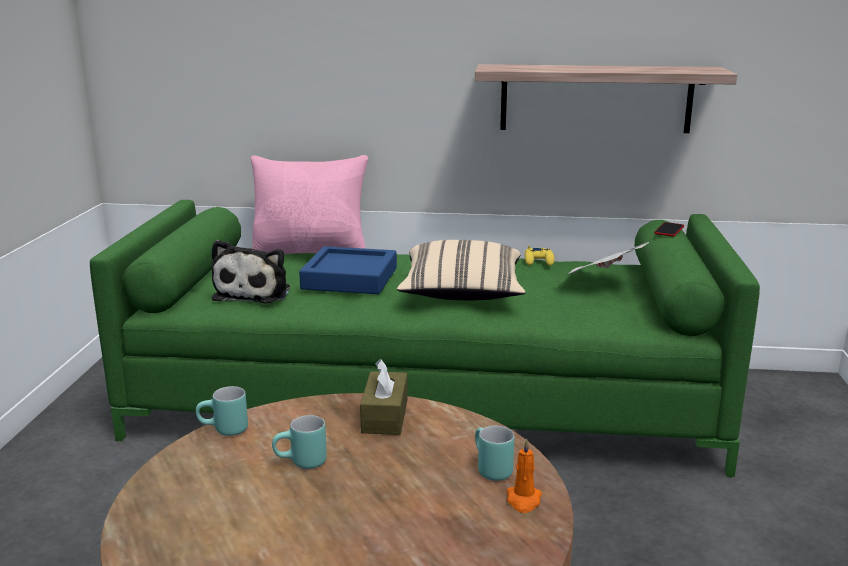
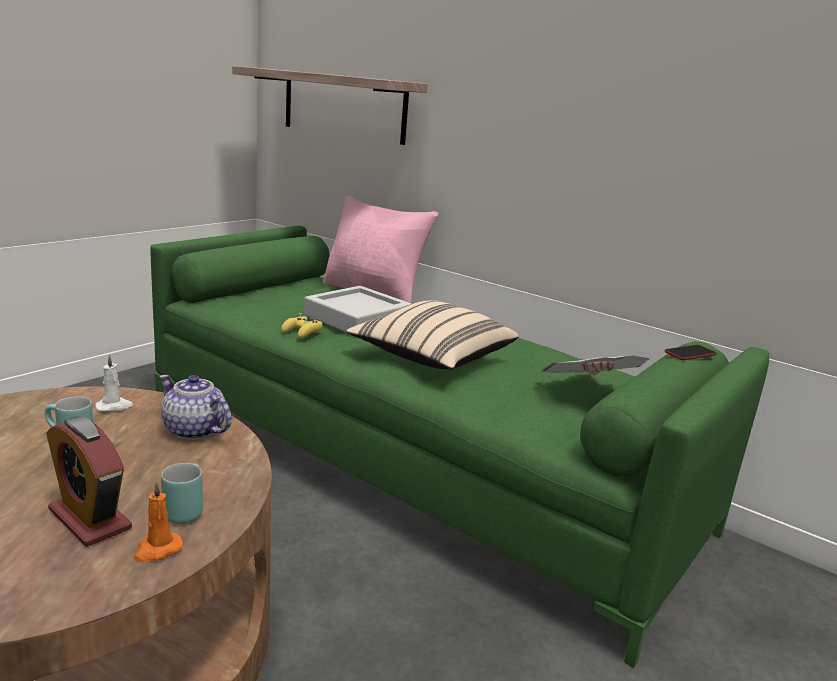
camera: 30 degrees right, 0 degrees up
(224, 431) = (71, 396): turquoise mug -> none
(255, 293) = (273, 308): plush toy -> none
(282, 424) = (114, 406): none -> white candle
(350, 278) = (357, 318): blue tray -> grey tray
(385, 416) = (194, 430): brown tissue box -> teapot
(439, 505) = (90, 519): none -> alarm clock
(539, 261) = (556, 353): yellow game controller -> yellow game controller (302, 331)
(595, 98) = (662, 188): shelf -> shelf (343, 105)

